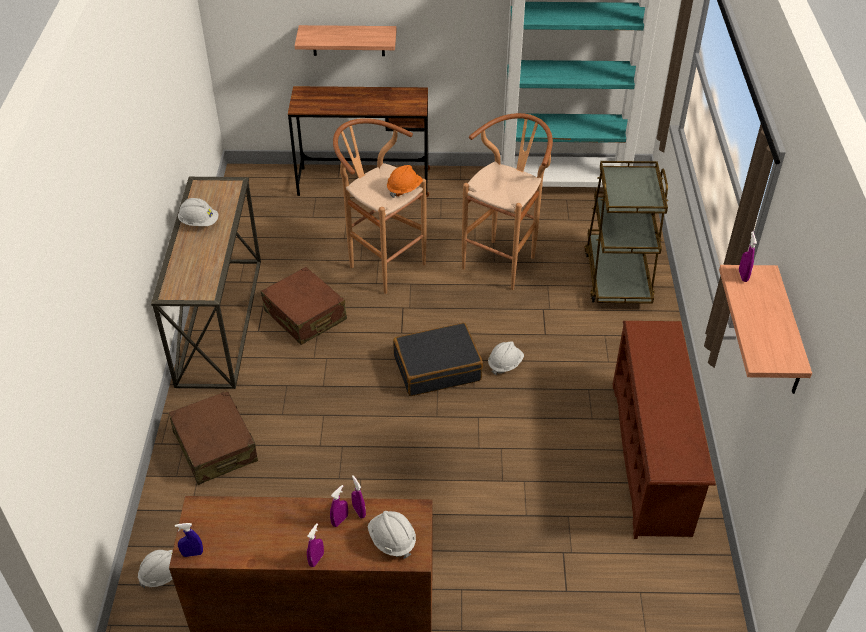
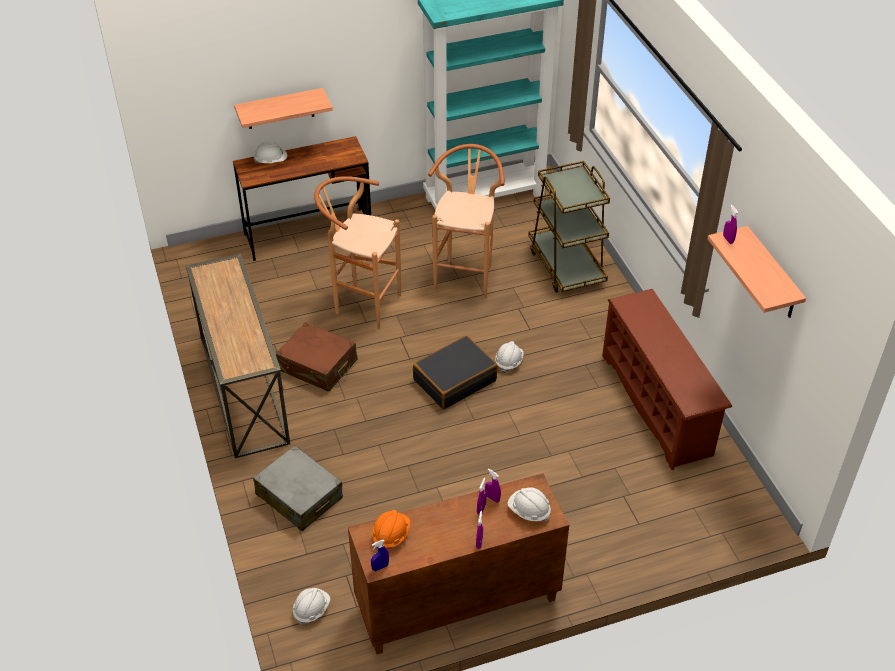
camera: 20 degrees left, 0 degrees up
(199, 222) = (220, 304): white hard hat -> white hard hat (271, 161)
(215, 446) = (299, 496): brown suitcase -> grey suitcase
(404, 189) = (382, 232): orange hard hat -> orange hard hat (391, 535)

